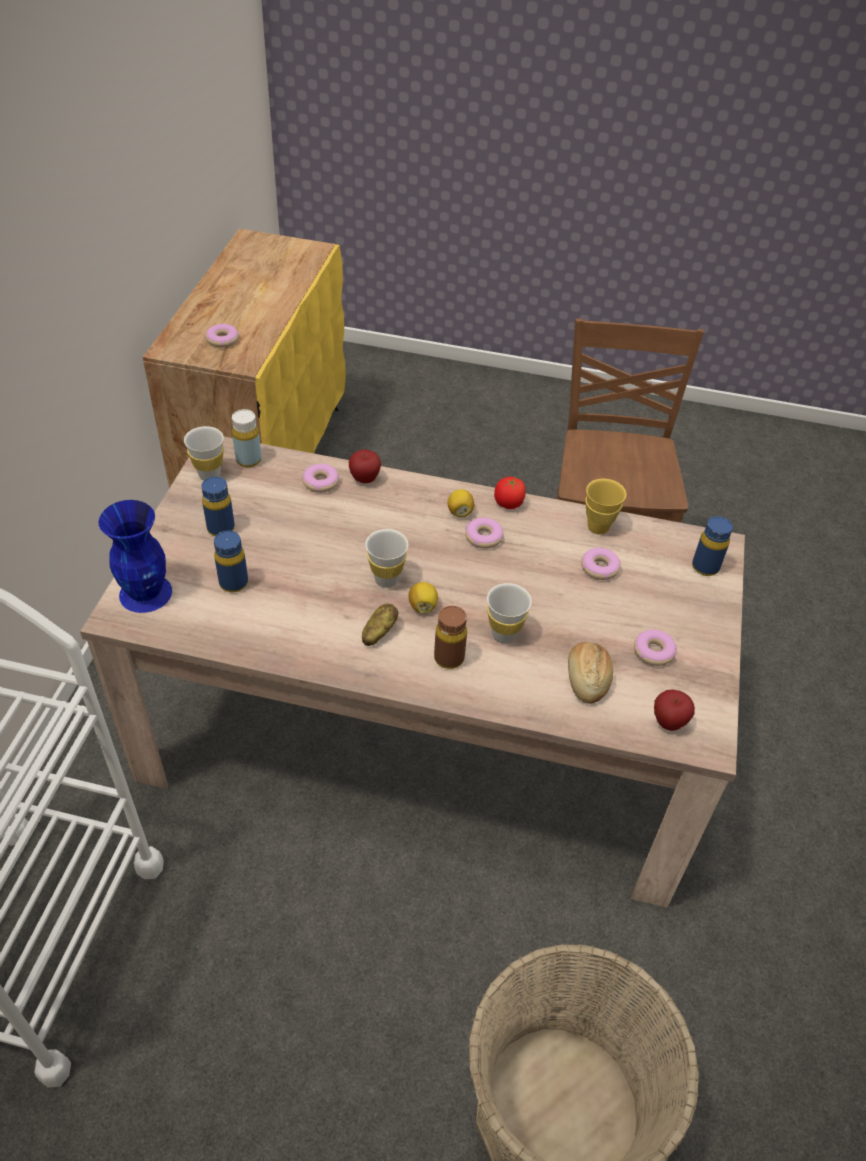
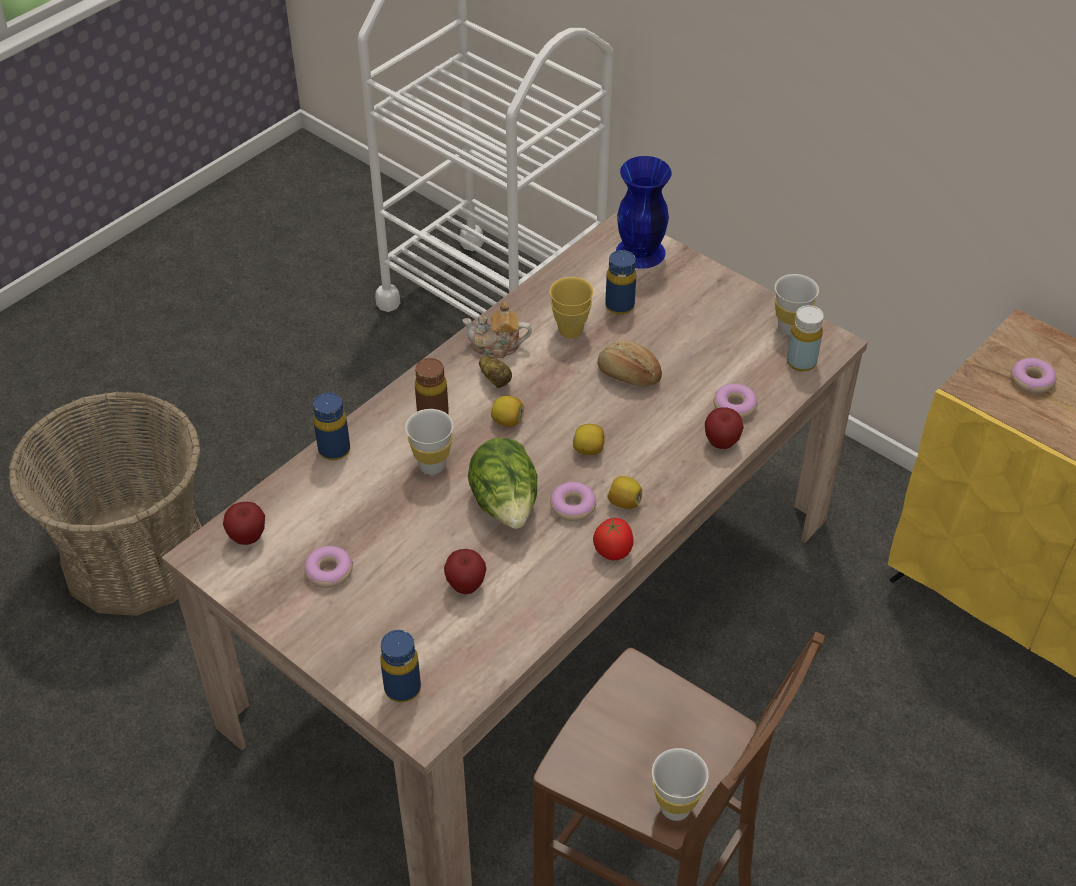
camera: 120 degrees right, 0 degrees up
(221, 528) = (700, 316): blue bottle -> blue bottle (334, 450)
(335, 648) = (497, 346): none -> teapot
(386, 579) = (559, 408): white cup -> white cup (675, 807)
(420, 547) = (589, 449): none -> lemon
(511, 574) = (505, 505): none -> lettuce
(587, 679) = (338, 502): bread -> bread (628, 375)
(598, 527) = (527, 617): yellow cup -> yellow cup (570, 331)
(599, 568) = (466, 586): donut -> apple

